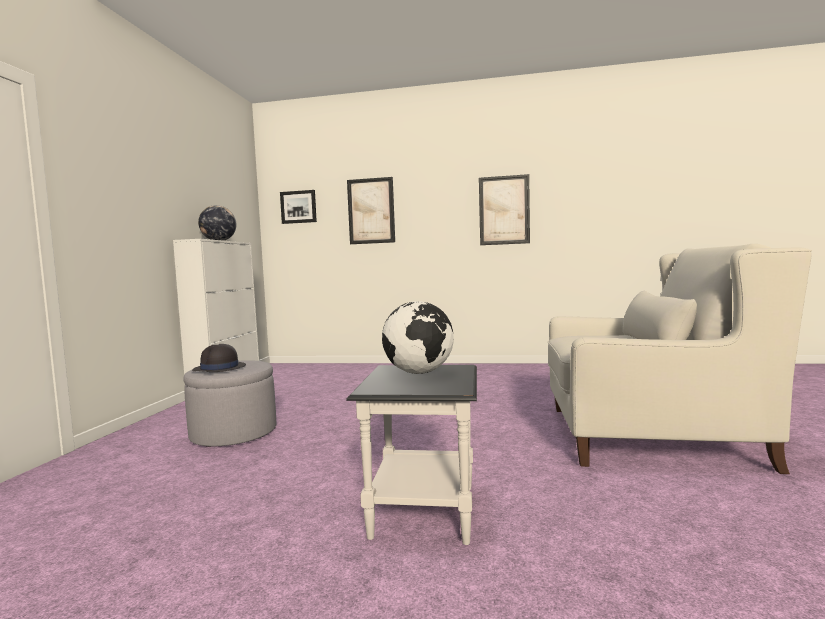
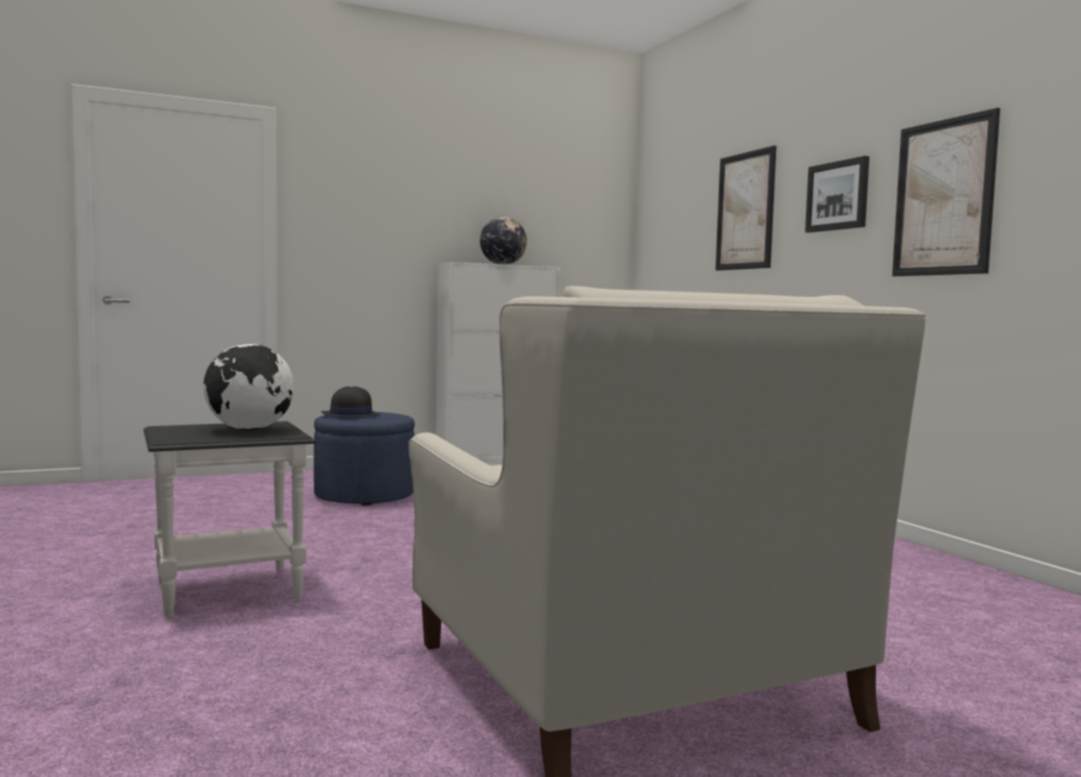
camera: 55 degrees right, 0 degrees up
(234, 433) = (364, 496): grey ottoman -> blue ottoman
(298, 207) = (669, 209): picture -> picture (838, 196)

